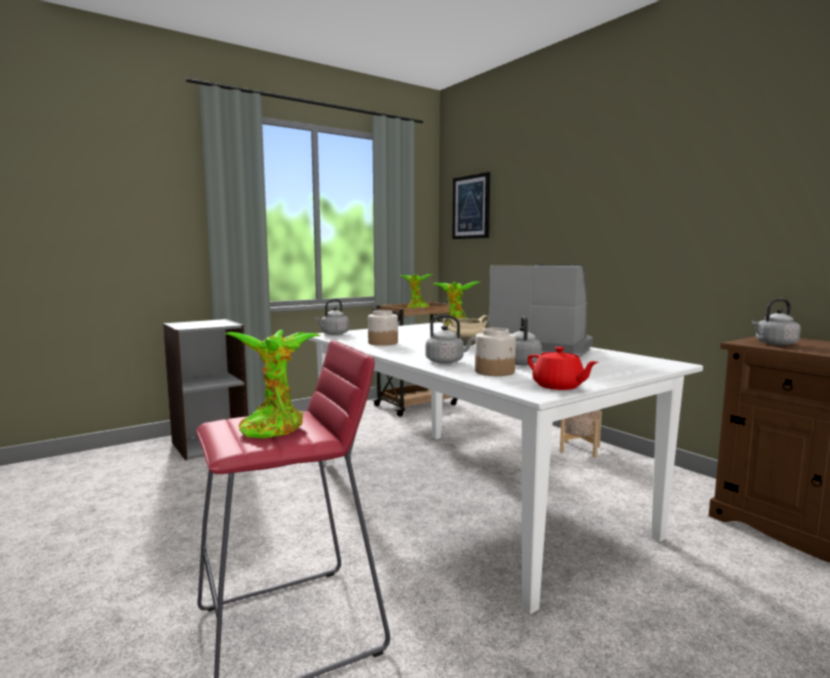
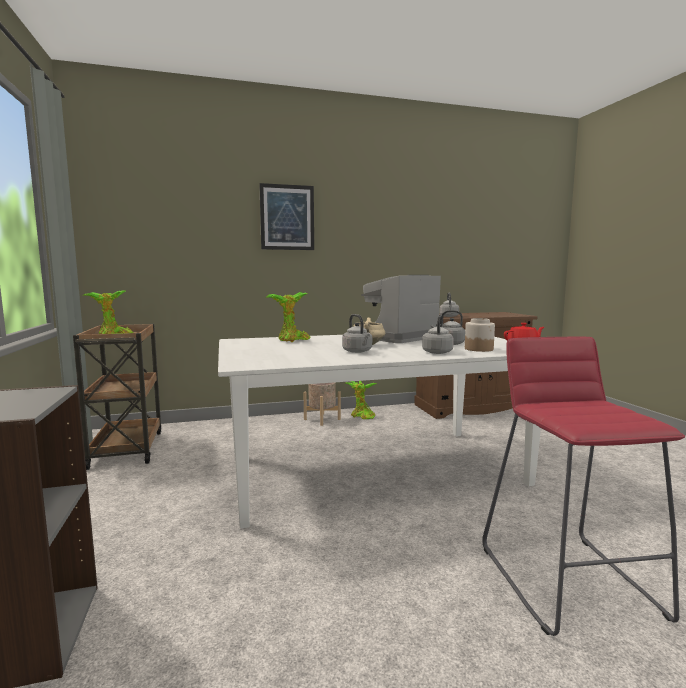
camera: 70 degrees left, 0 degrees up
(274, 427) = (587, 410): potted plant -> potted plant (361, 416)
(333, 334) = (242, 363): grey kettle -> grey kettle (358, 351)
(382, 343) = (330, 356): jar -> none
(471, 207) = (135, 215): picture -> picture (287, 217)

